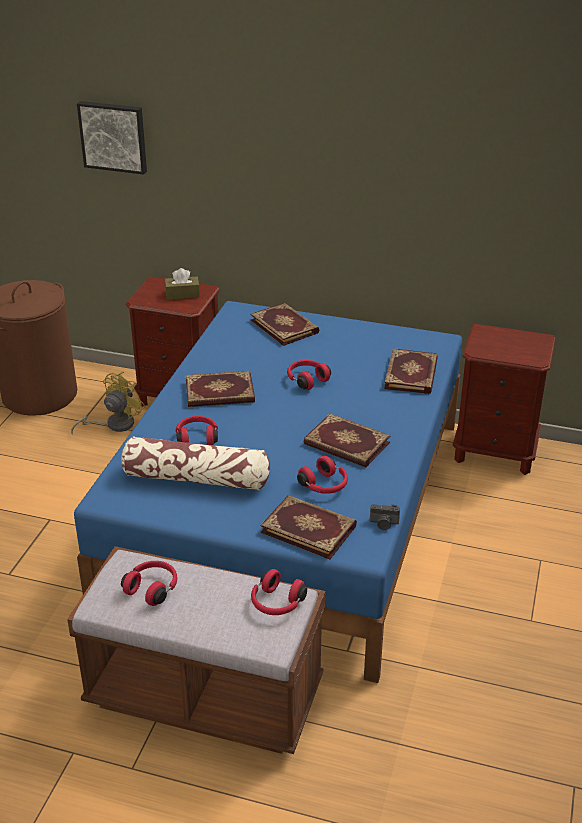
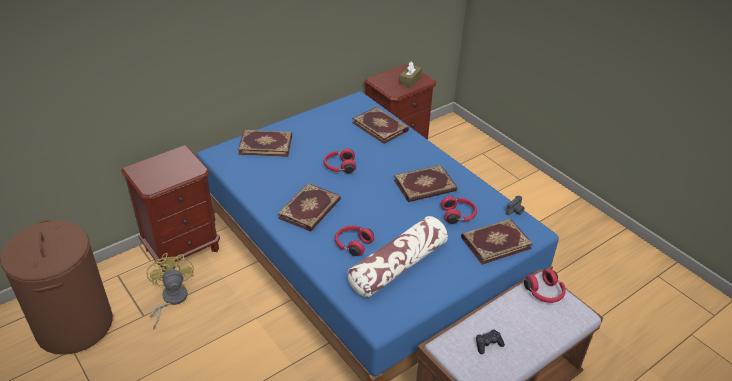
camera: 55 degrees left, 5 degrees up
(114, 136) = (61, 56): picture -> none
(153, 588) = (488, 344): red headphones -> black game controller
(182, 294) = (173, 164): brown tissue box -> brown tissue box (410, 80)

